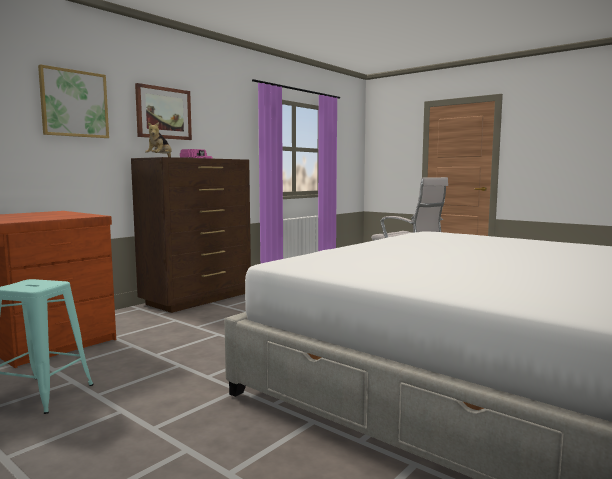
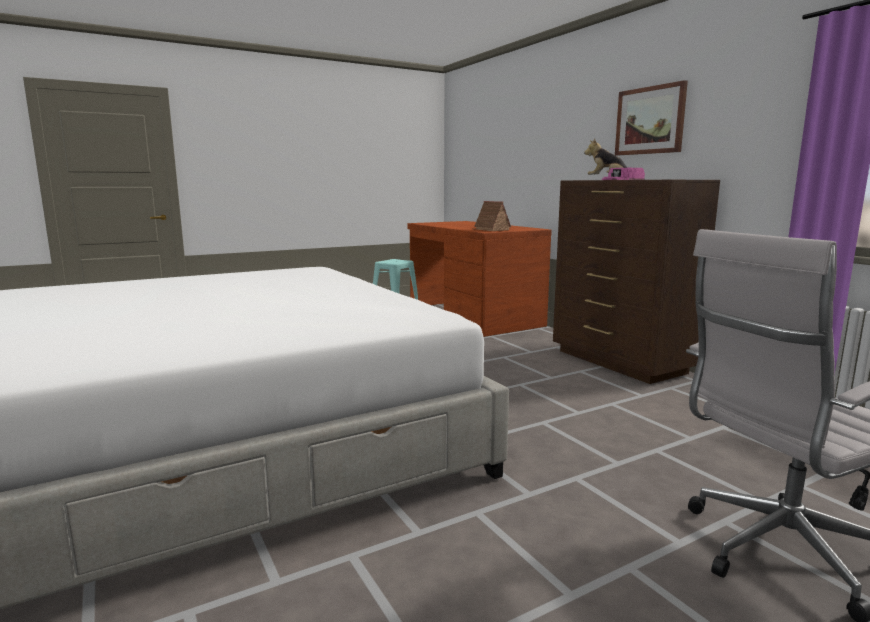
camera: 110 degrees right, 5 degrees up
(64, 215) = (491, 229): none -> toy house
(74, 103) = (569, 130): picture -> none

